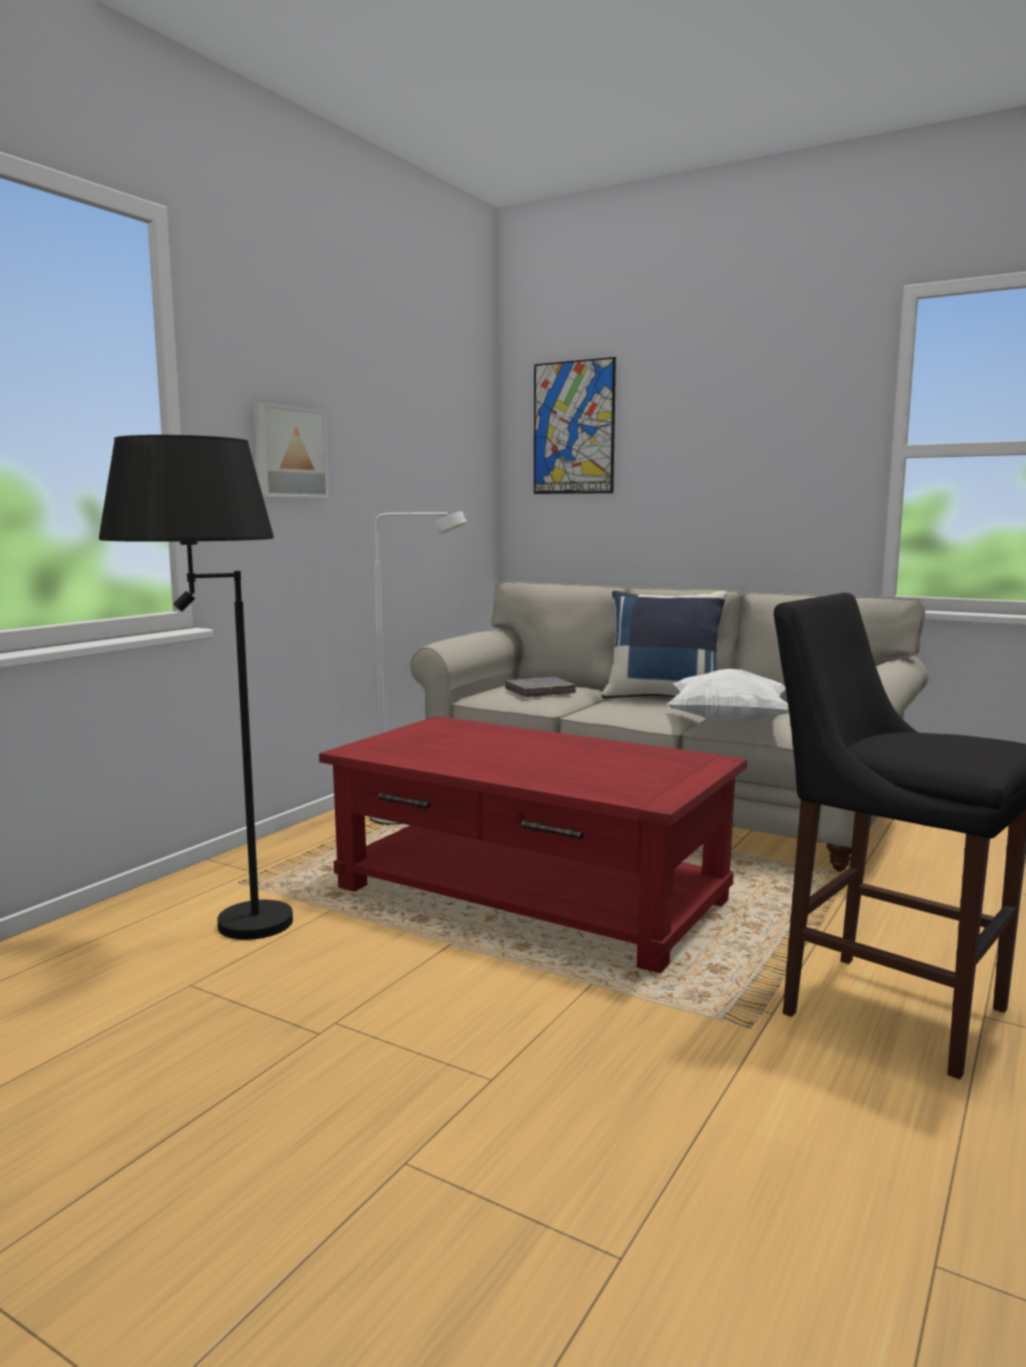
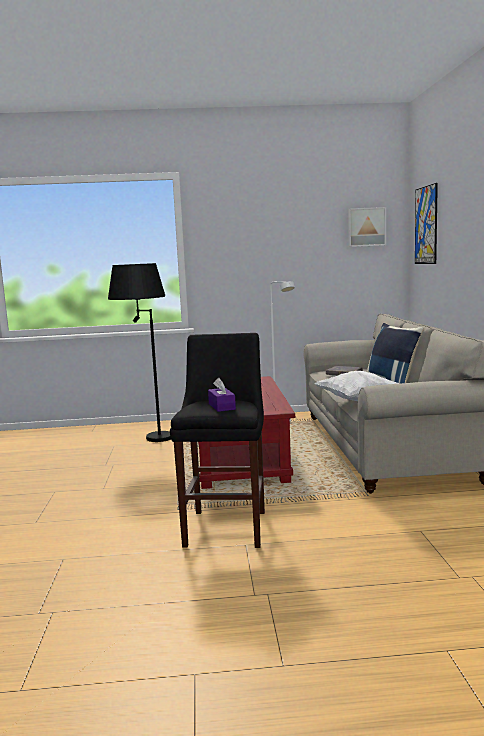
camera: 55 degrees right, 0 degrees up
(288, 452) = (241, 256): picture -> picture (366, 227)
(963, 744) = (222, 406): none -> purple tissue box

